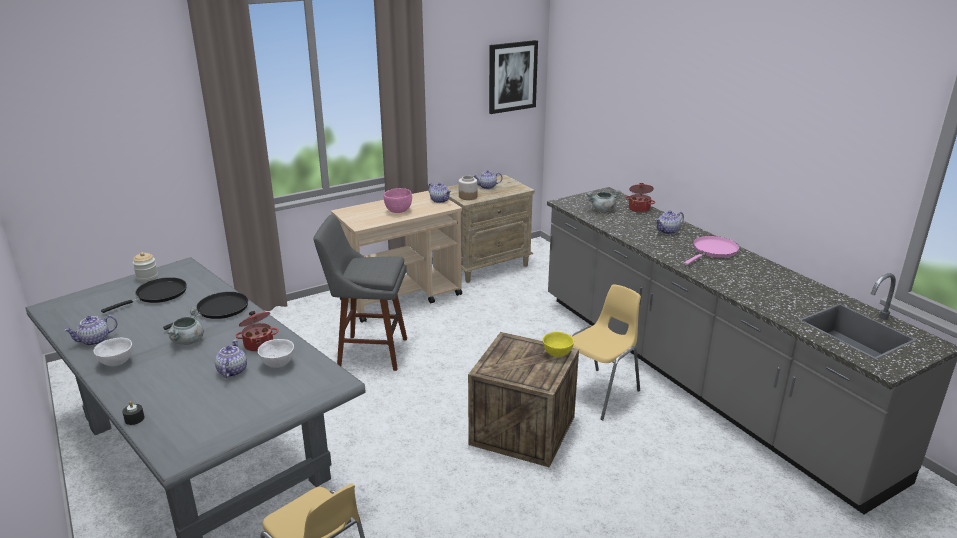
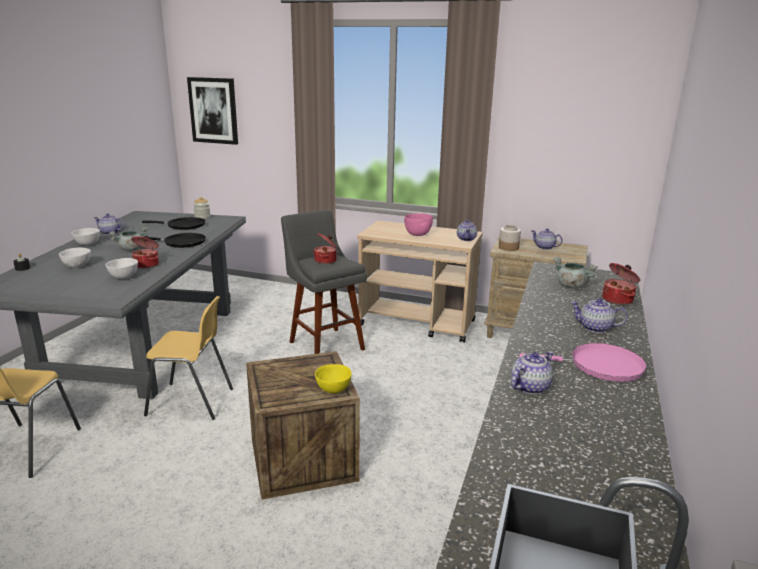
camera: 50 degrees right, 5 degrees down
(192, 383) = (77, 266): none -> white bowl
(232, 371) = (102, 270): teapot -> teapot (530, 387)
(371, 266) = (326, 261): none -> cooking pot
(512, 76) = (616, 134): picture -> picture (213, 110)
(599, 393) = (419, 481): yellow chair -> yellow chair (191, 402)

